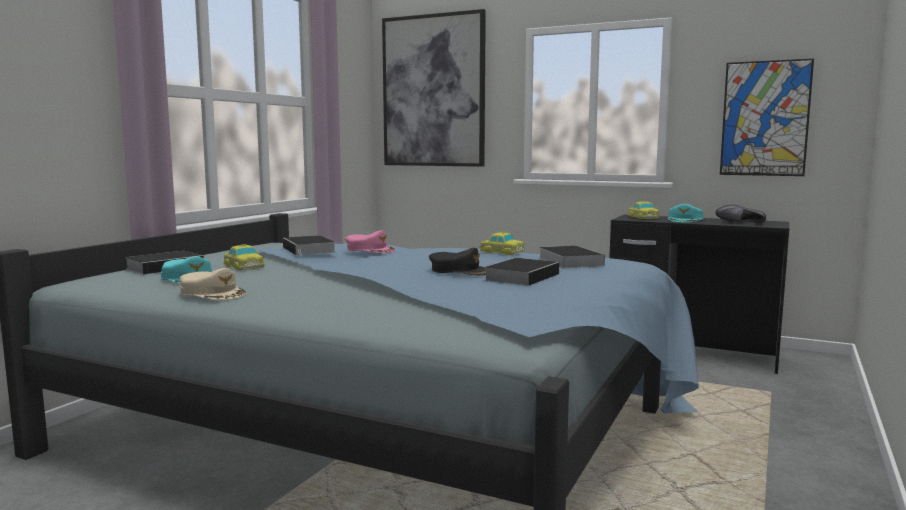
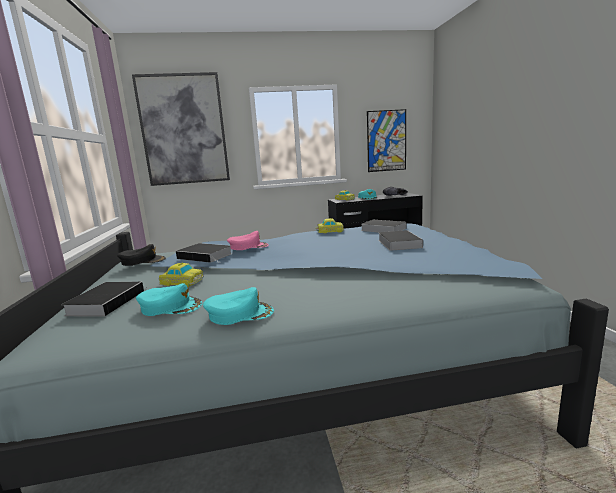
camera: 35 degrees left, 5 degrees up
(213, 293) = (240, 313): beige cap -> turquoise cap
(459, 271) = (357, 248): black cap -> black cap (143, 261)

